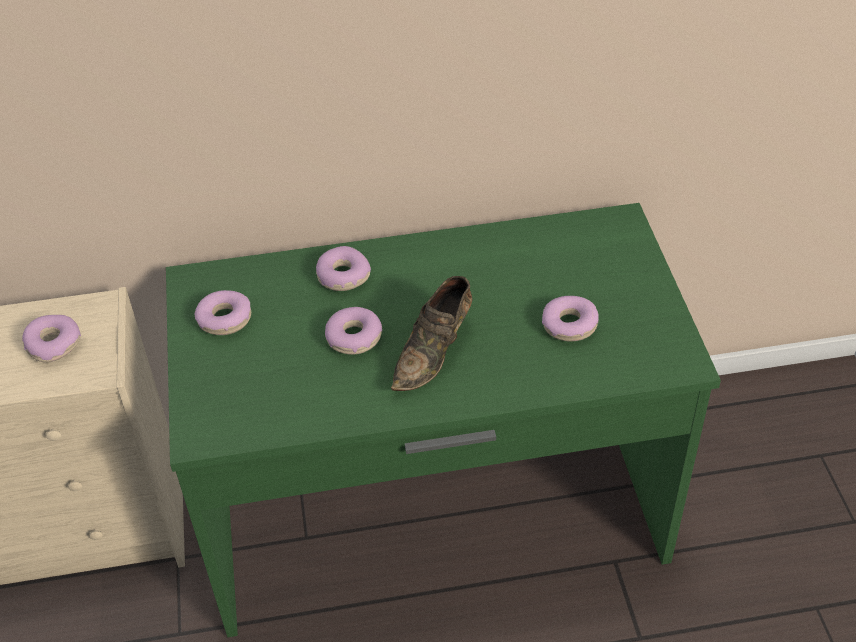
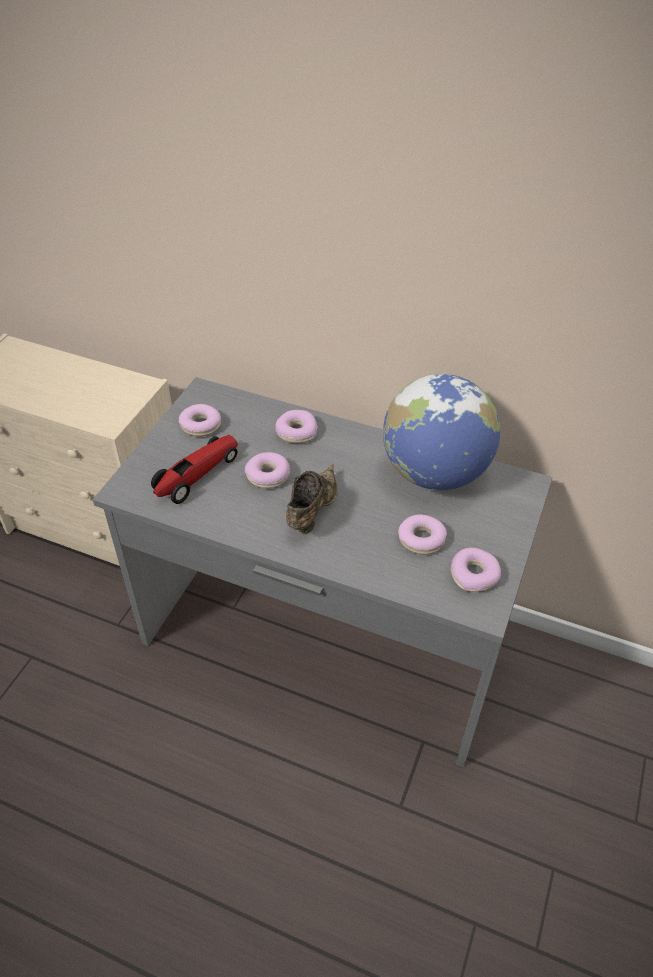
camera: 30 degrees right, 0 degrees up
(54, 344) = (99, 395): donut -> donut (474, 575)
(272, 376) = (196, 475): none -> toy car
(435, 353) = (311, 512): brown shoe -> brown shoe turned 135 degrees clockwise
(435, 514) = (324, 639): green desk -> grey desk
(525, 252) = (434, 473): none -> globe

